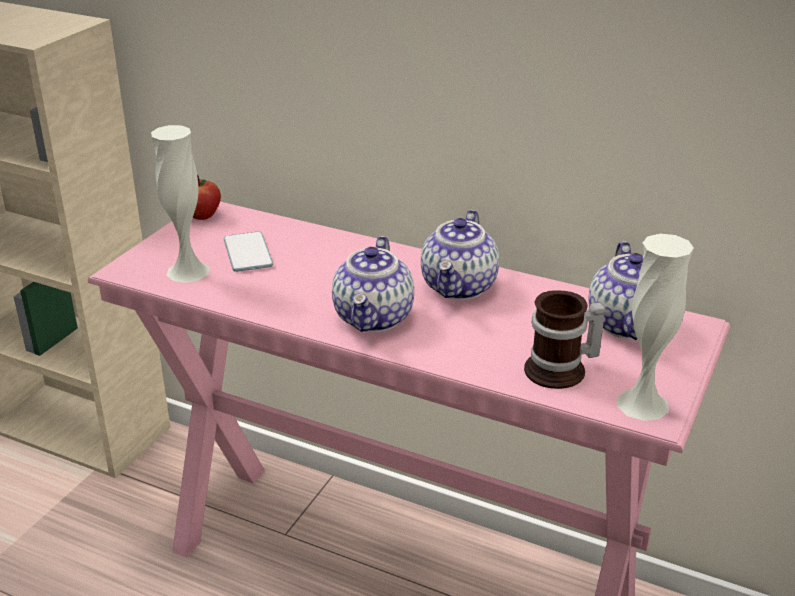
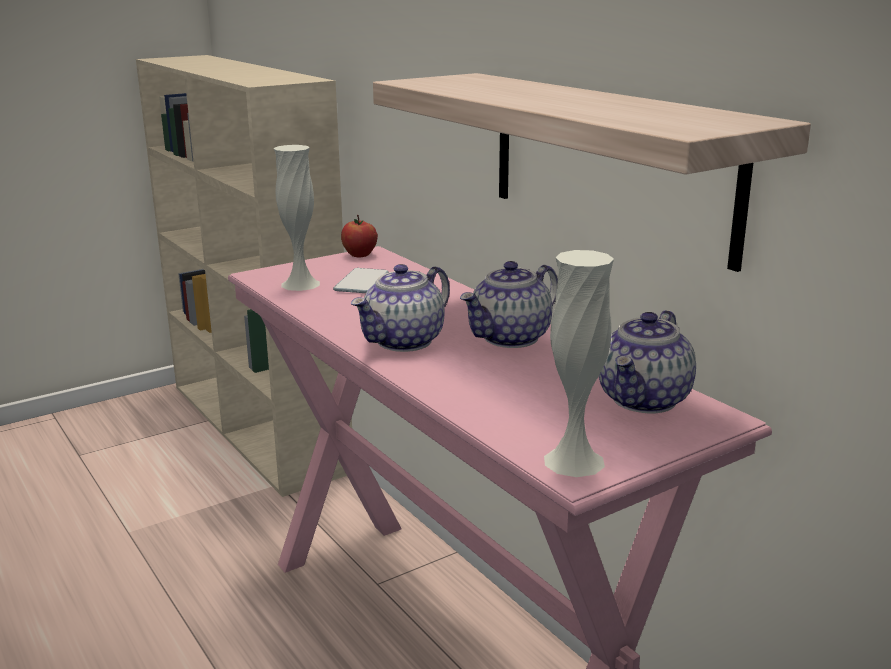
camera: 30 degrees right, 10 degrees down
(535, 111) = (608, 162): none -> shelf
(561, 371) = (524, 416): mug -> none

